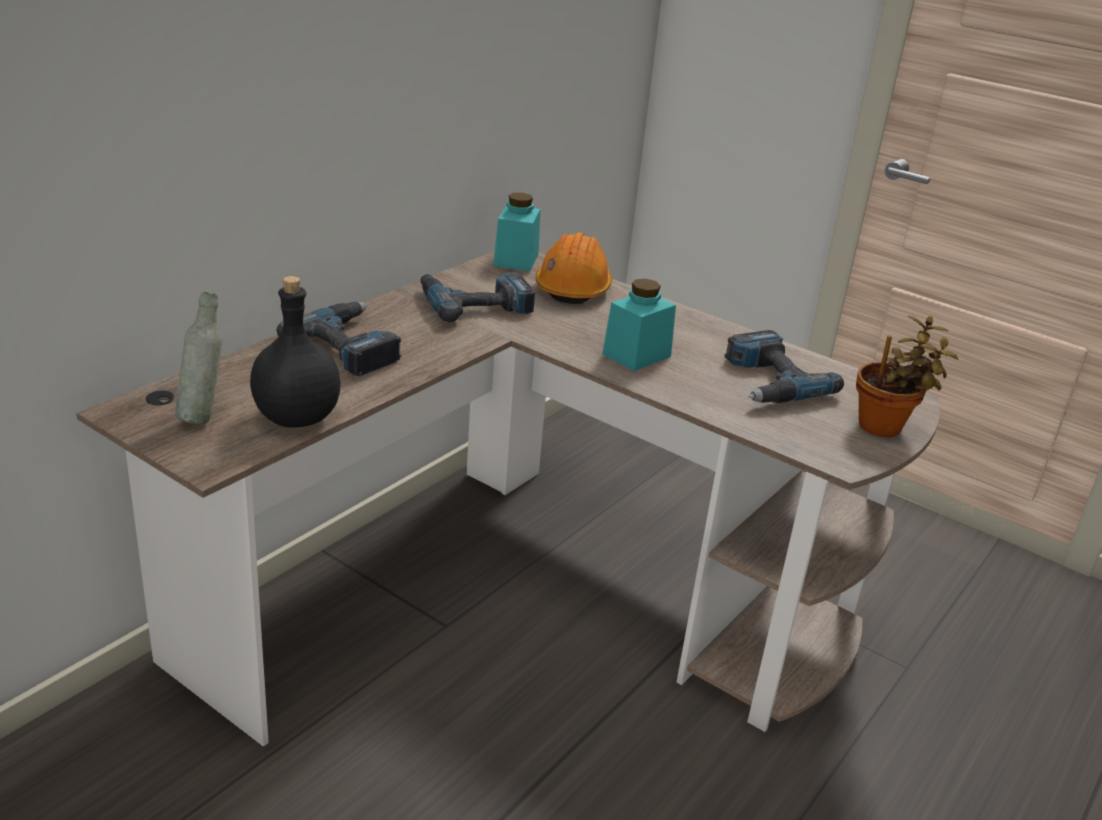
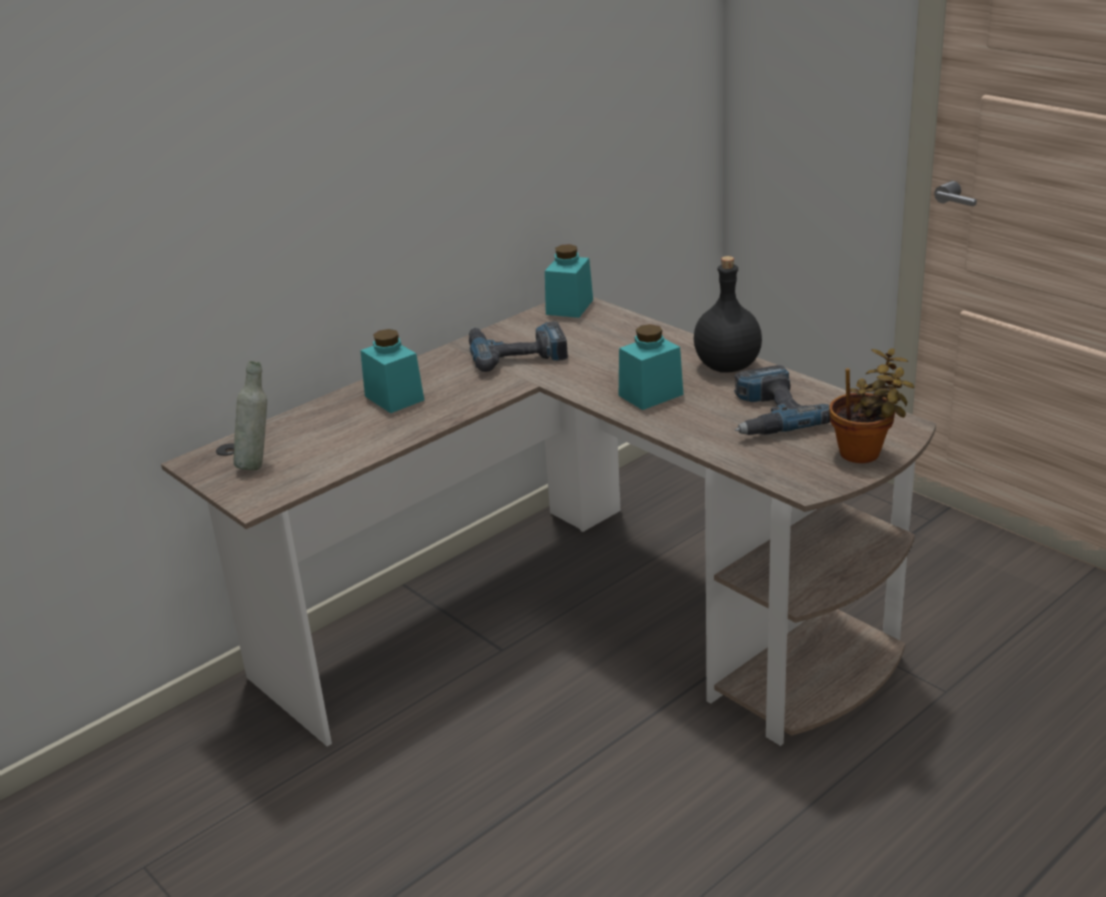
camera: 15 degrees right, 0 degrees up
(297, 417) = (332, 462): black bottle -> black bottle (727, 366)
(351, 346) = (394, 398): power drill -> turquoise jar
(573, 288) = (615, 332): orange hard hat -> none

